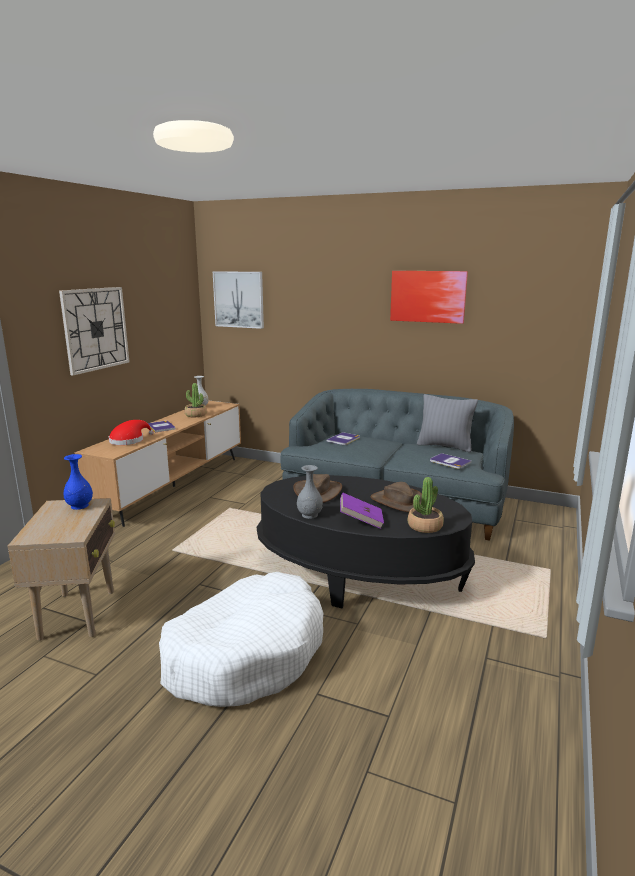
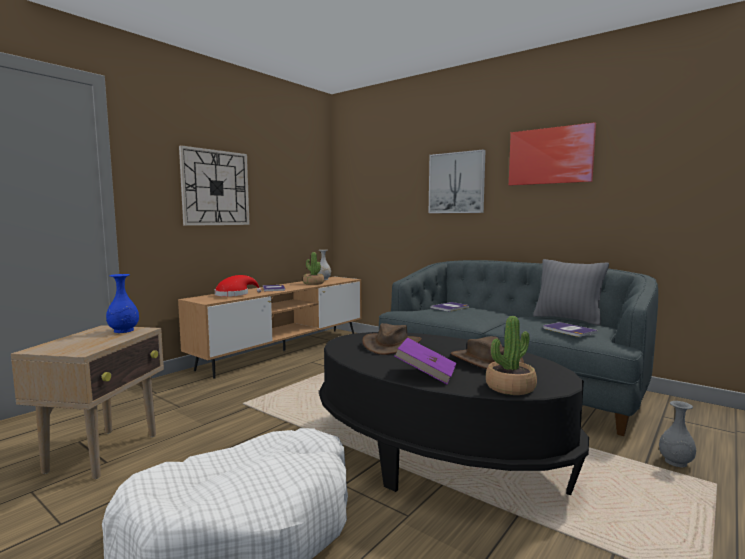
camera: 15 degrees right, 10 degrees down
(239, 299) = (365, 178): picture -> picture (456, 183)
(309, 515) = (366, 363): grey vase -> grey vase (675, 462)

